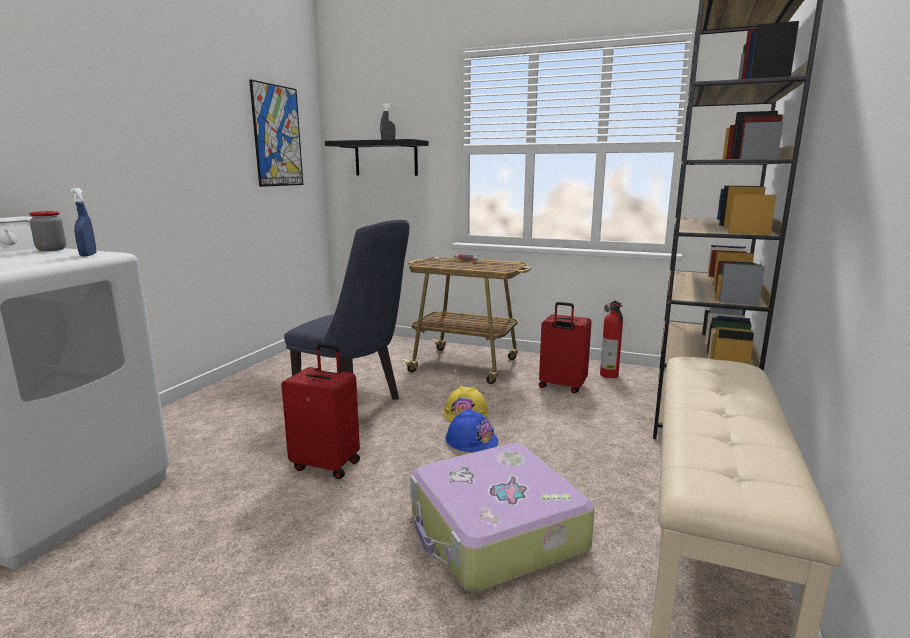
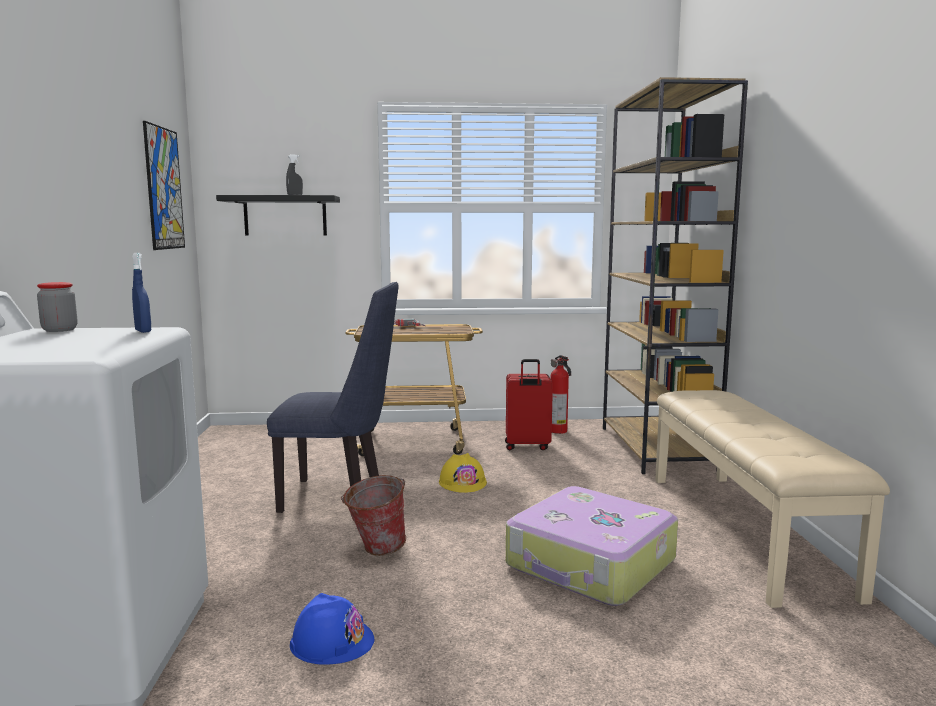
camera: 25 degrees left, 5 degrees down
(327, 464) = (375, 550): red suitcase -> bucket
(471, 440) = (493, 503): blue hard hat -> blue hard hat (332, 641)

